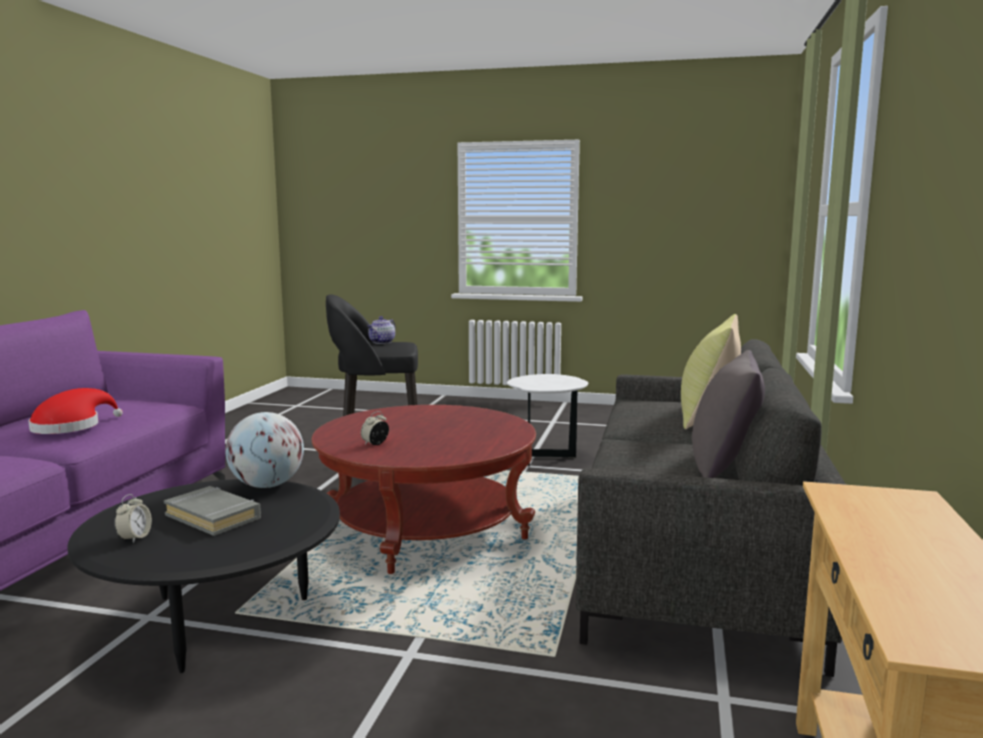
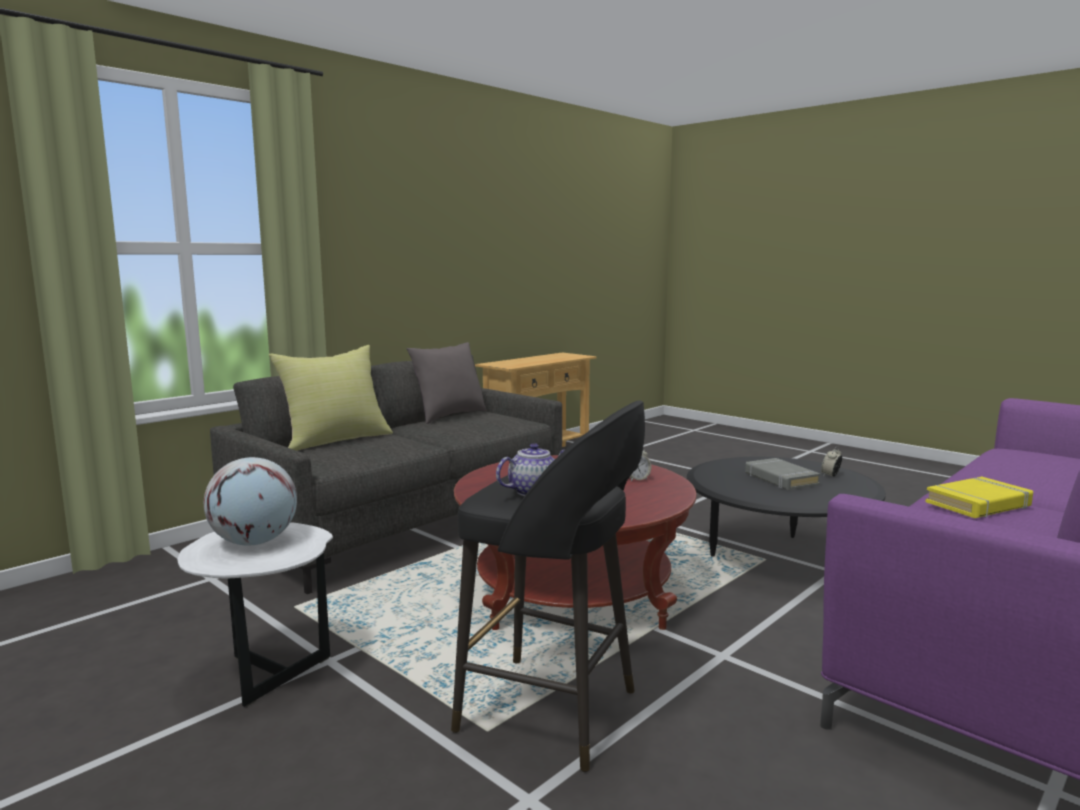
camera: 150 degrees left, 0 degrees up
(71, 426) = (978, 504): red hat -> yellow book
(267, 485) = (742, 494): globe -> globe (254, 542)

